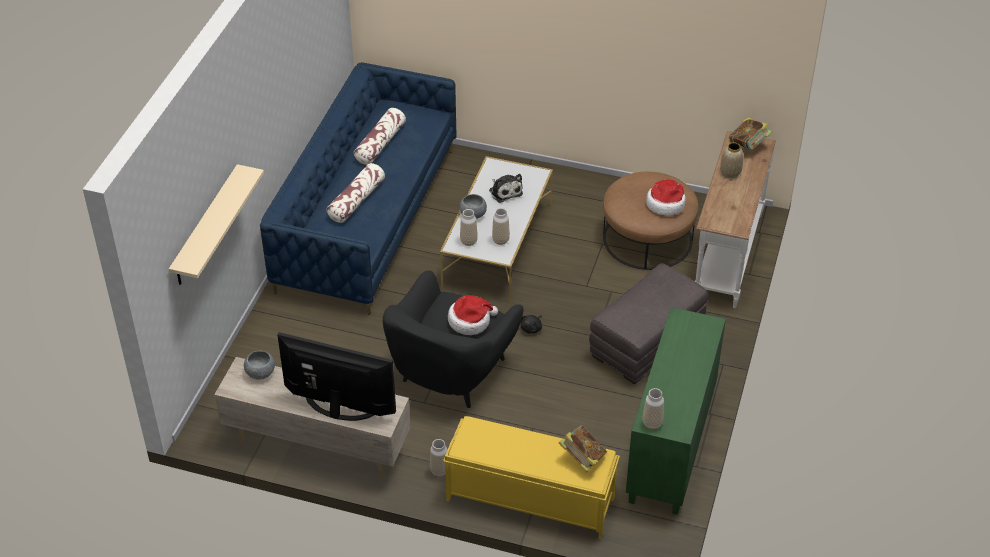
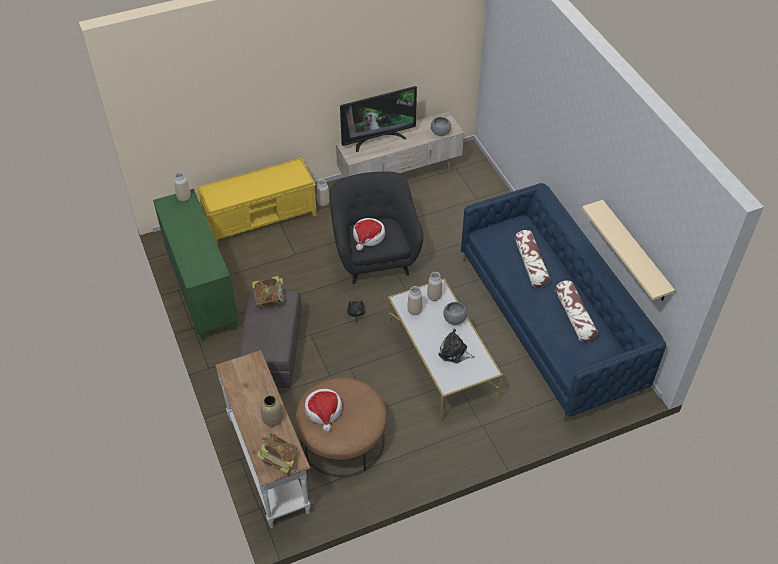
camera: 140 degrees right, 5 degrees up
(206, 227) = (523, 97): beige shelf -> beige shelf (635, 252)
(582, 458) = (225, 196): book -> book (270, 300)

